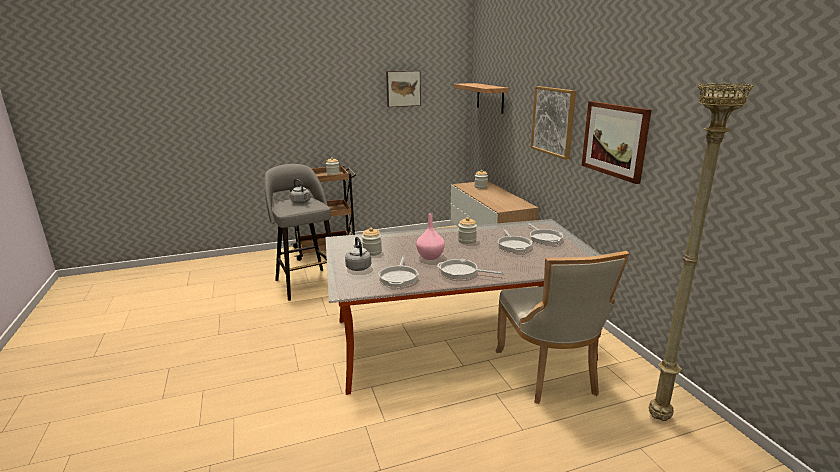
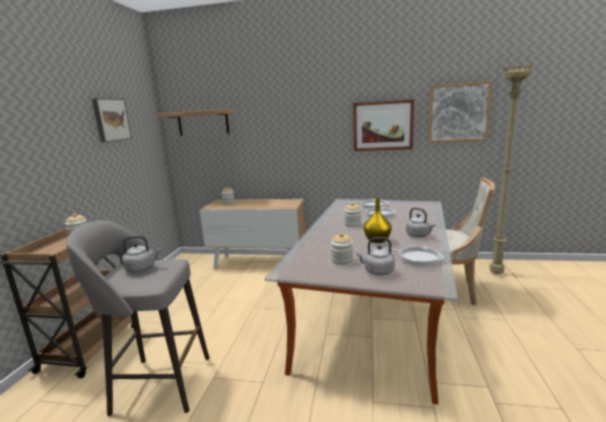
camera: 60 degrees left, 5 degrees down
(431, 257) = (377, 240): pink vase -> yellow vase
(461, 272) = (419, 236): frying pan -> grey kettle
(553, 121) = (308, 126): picture -> picture (458, 112)

